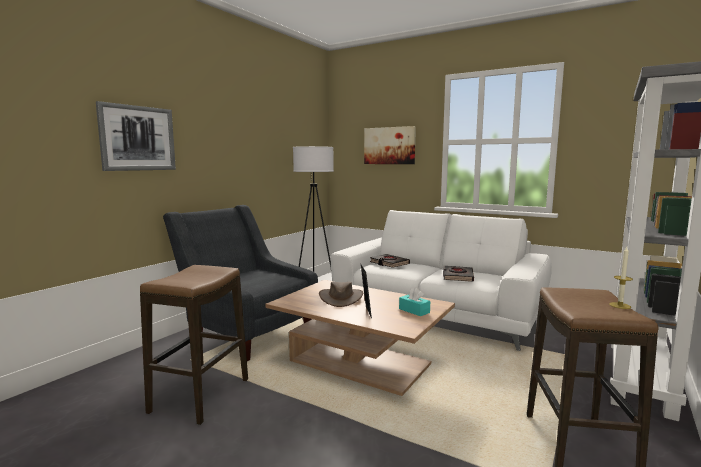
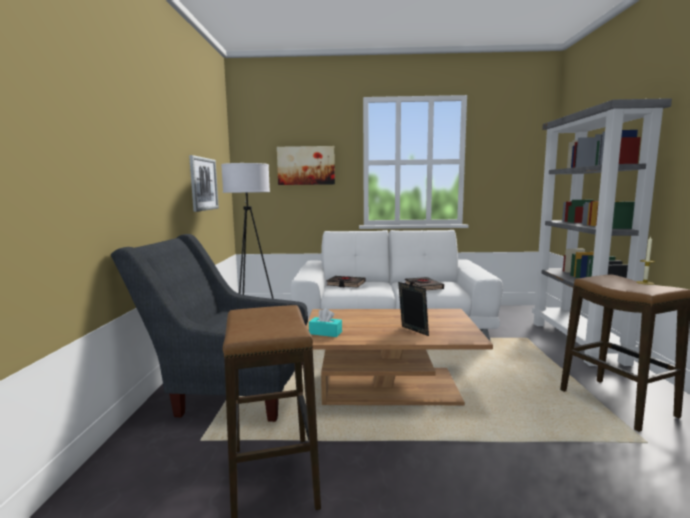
camera: 30 degrees left, 0 degrees up
(138, 138) = (78, 140): picture -> picture (203, 184)
(341, 298) = (364, 323): brown hat -> none
(414, 311) = (446, 321): turquoise tissue box -> turquoise tissue box (325, 333)

